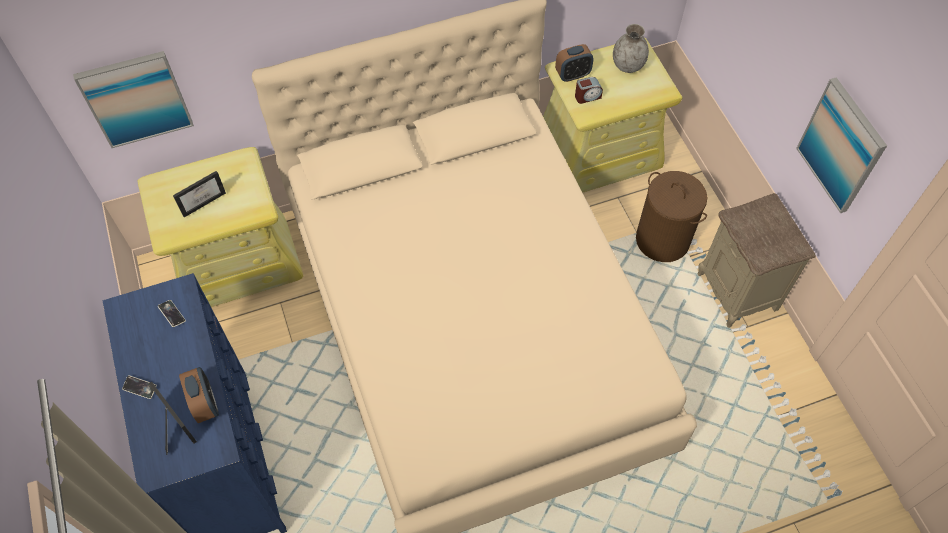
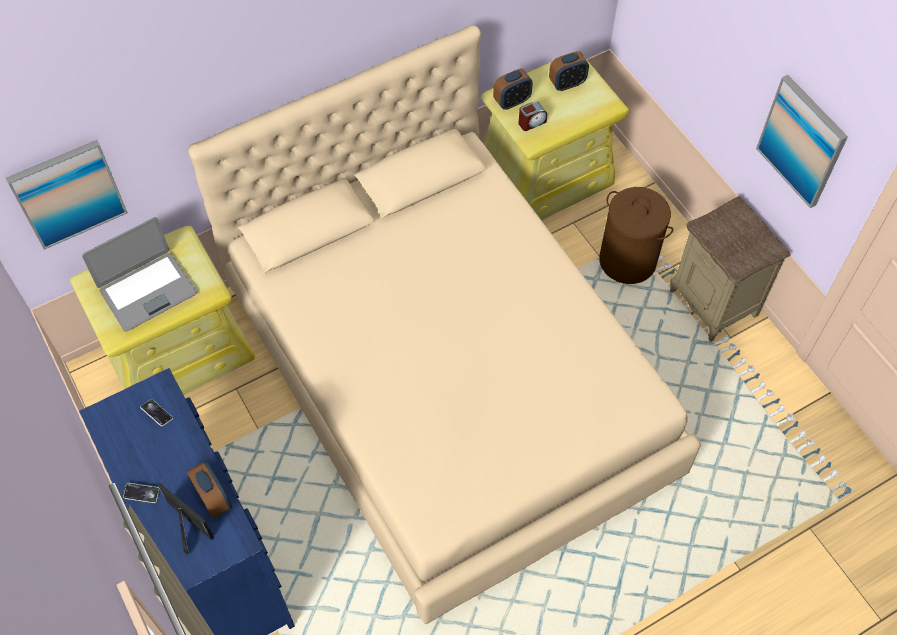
camera: 10 degrees left, 0 degrees up
(203, 200) = (147, 291): picture frame -> laptop
(628, 65) = (567, 83): grey vase -> alarm clock

